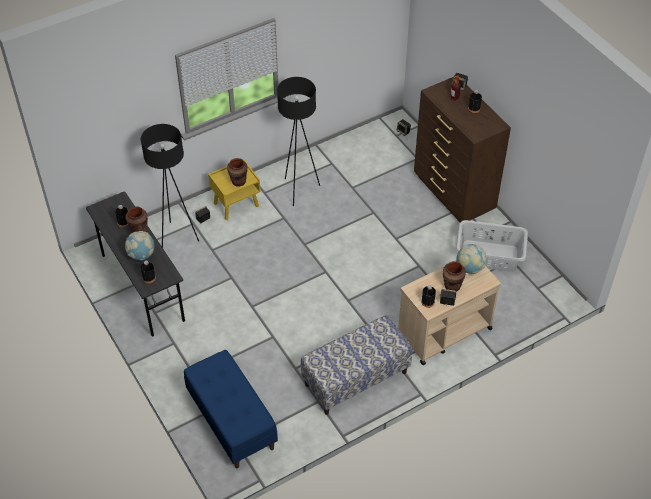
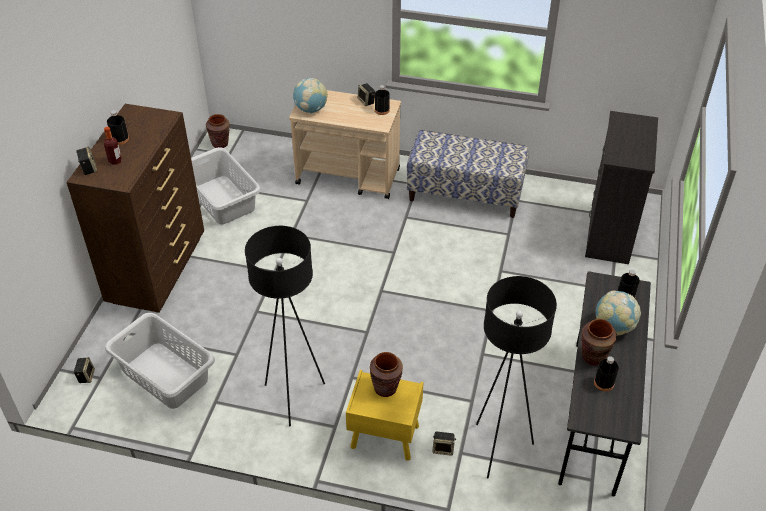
camera: 135 degrees left, 5 degrees down
(231, 421) = (609, 233): blue bench -> black dresser
(370, 156) = (165, 376): none -> grey laundry basket
(452, 286) = (345, 107): brown vase -> brown vase (220, 144)

